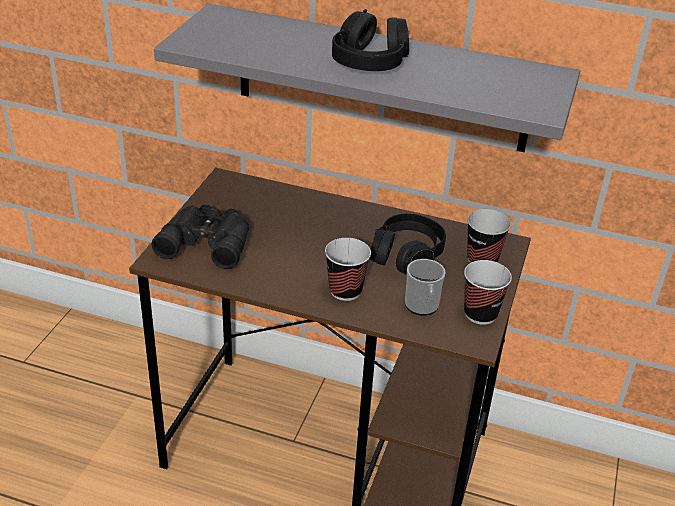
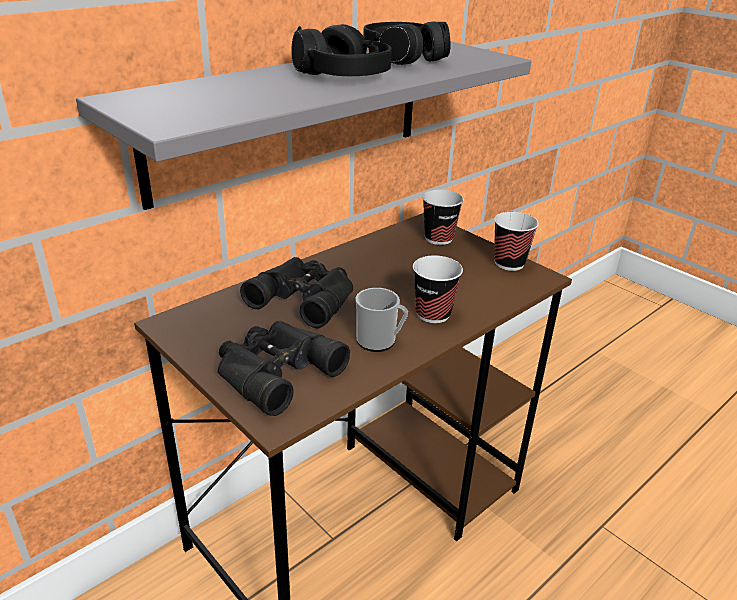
camera: 60 degrees left, 5 degrees down
(310, 222) = (306, 297): none -> black binoculars
(406, 255) = (405, 267): black headphones -> black headphones (404, 58)
(422, 307) = (484, 285): mug -> mug (380, 341)

